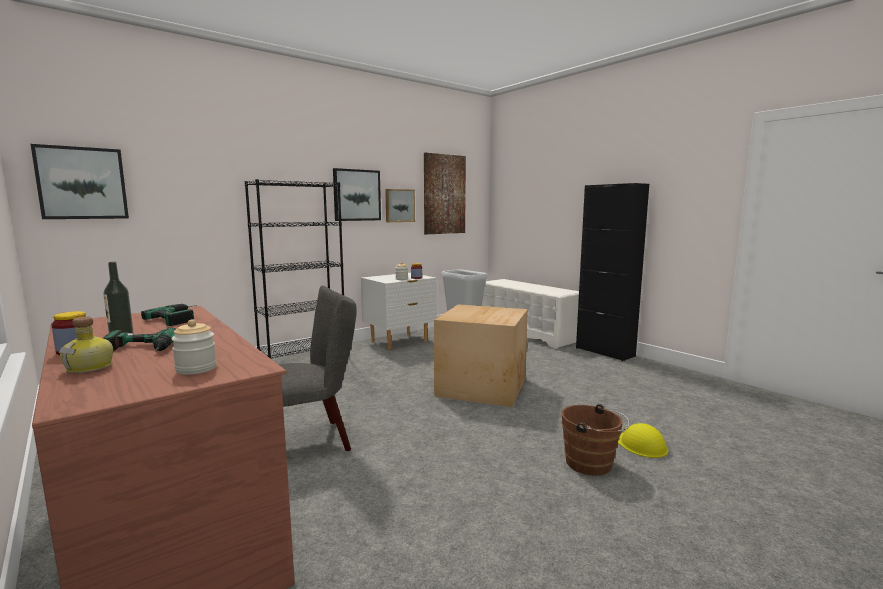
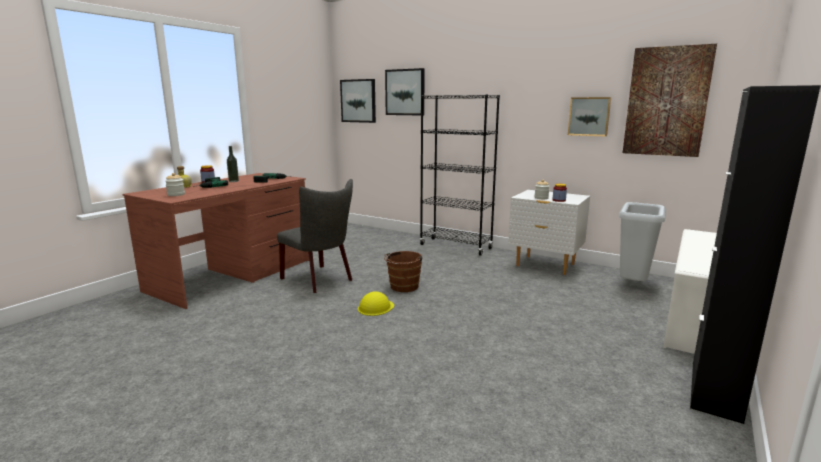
camera: 70 degrees right, 5 degrees up
(356, 195) = (536, 105): picture -> picture (405, 92)
(483, 387) = (465, 318): cardboard box -> none
(592, 464) = (323, 386): brown bucket -> brown bucket (403, 287)
(641, 445) = (379, 418): yellow hard hat -> yellow hard hat (375, 307)

